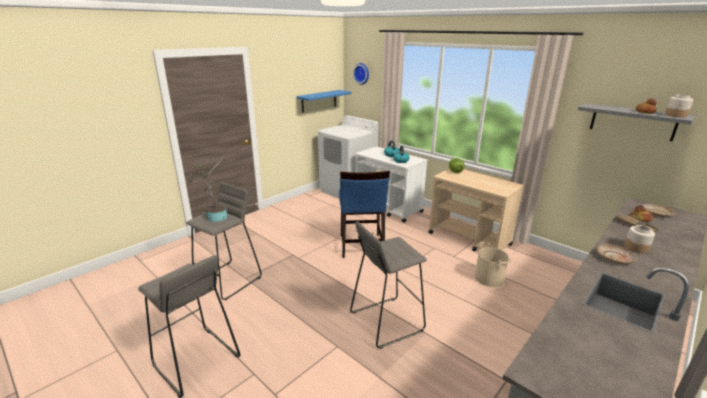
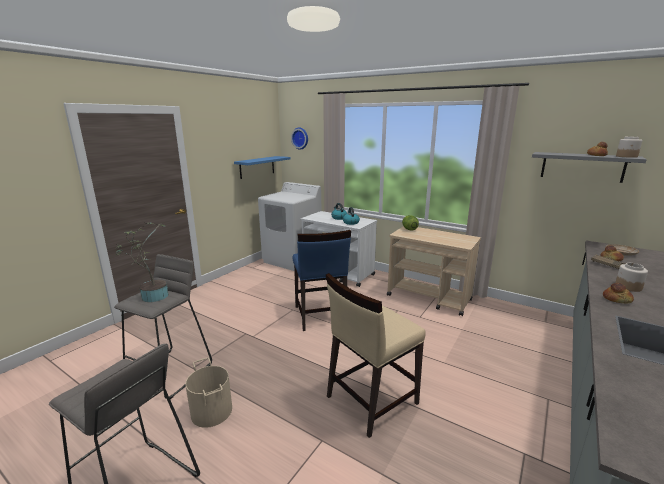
camera: 10 degrees left, 5 degrees down
(386, 321) = (370, 399): grey stool -> beige chair
(488, 278) = (462, 336): beige bucket -> beige bucket (211, 411)
(614, 258) = (617, 299): beige plate -> bread

